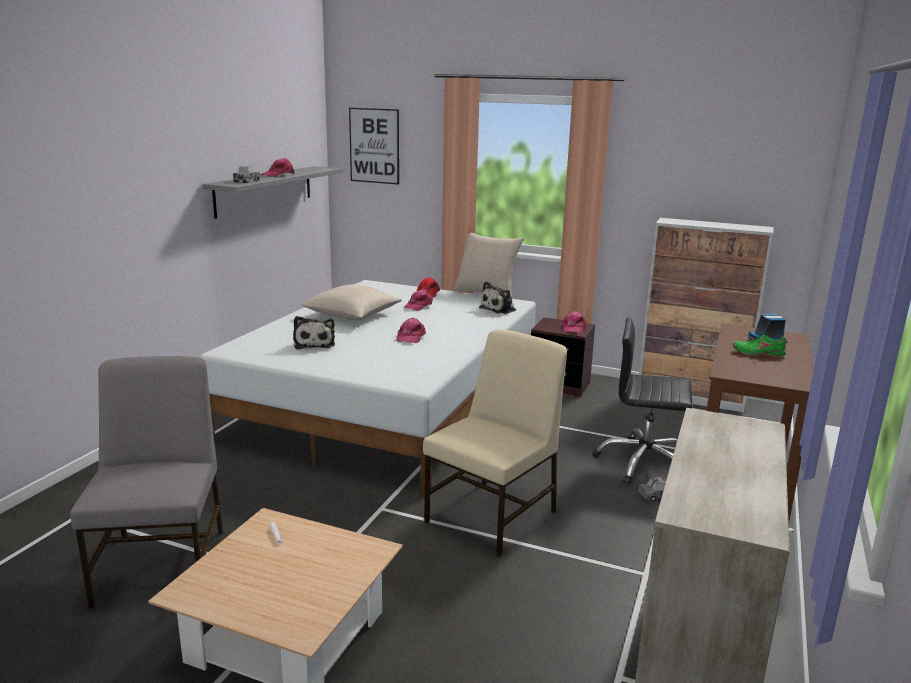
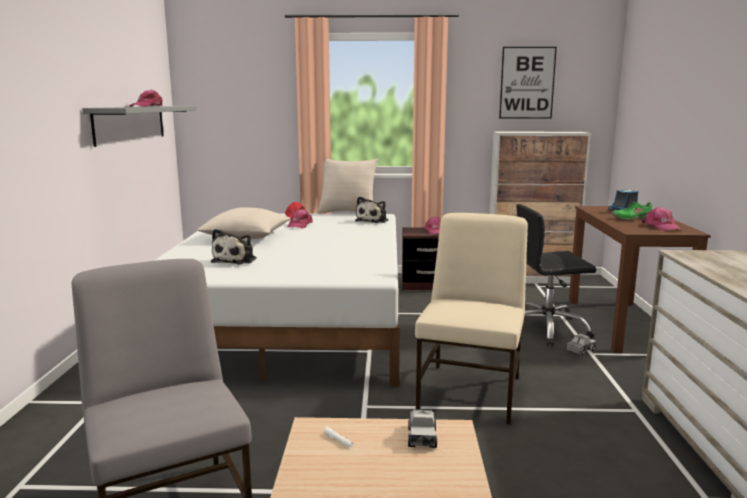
camera: 20 degrees left, 5 degrees down
(247, 181) = (127, 107): toy truck -> toy truck (422, 437)
(314, 344) = (236, 260): plush toy -> plush toy turned 45 degrees clockwise
(374, 146) = (222, 85): picture -> picture (527, 83)
(410, 337) = (322, 246): pink cap -> pink cap (661, 226)

